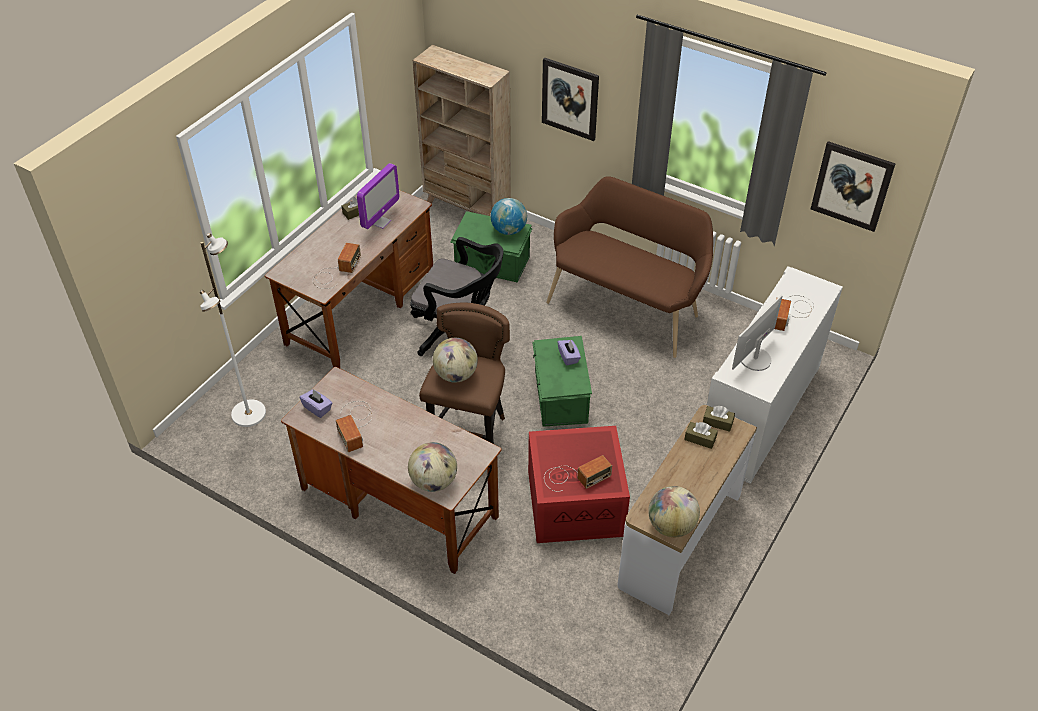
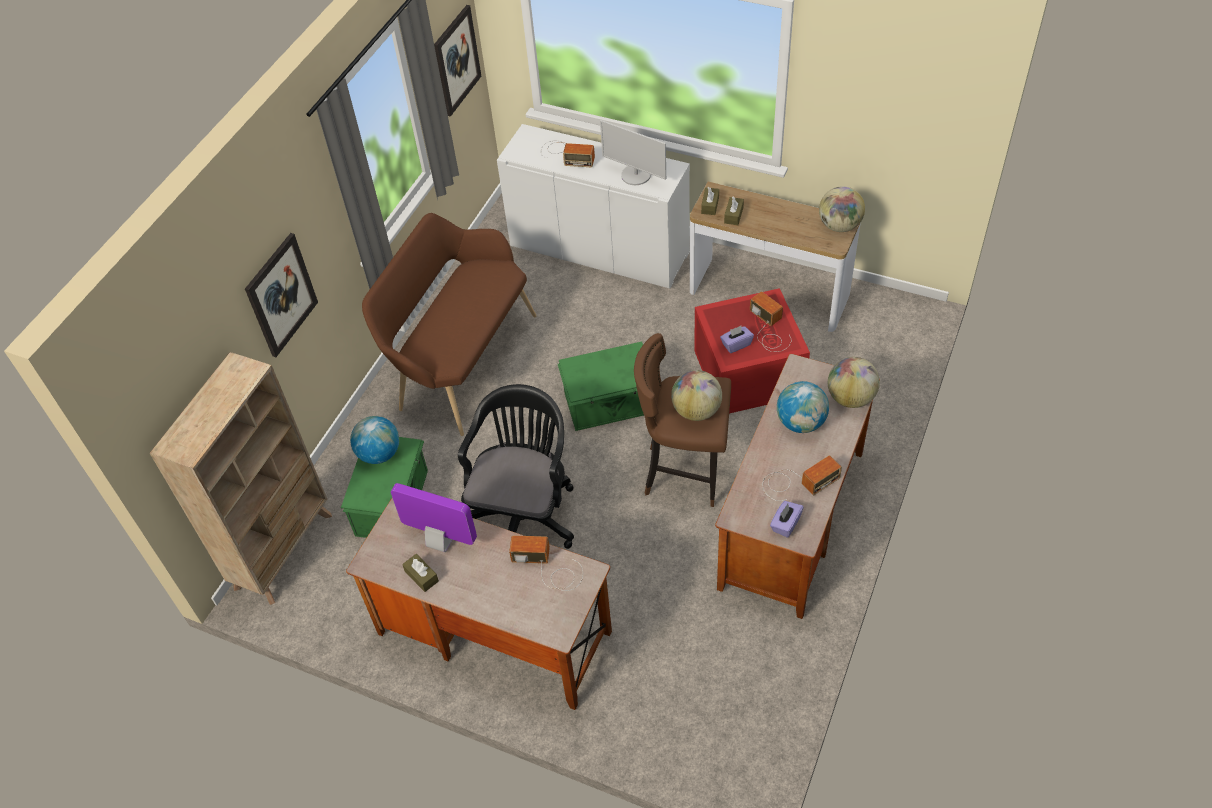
camera: 95 degrees left, 5 degrees up
(249, 414) = (703, 714): white floor lamp -> none
(417, 439) = (801, 423): none -> globe
(568, 357) = (594, 366): purple tissue box -> purple tissue box (736, 344)

